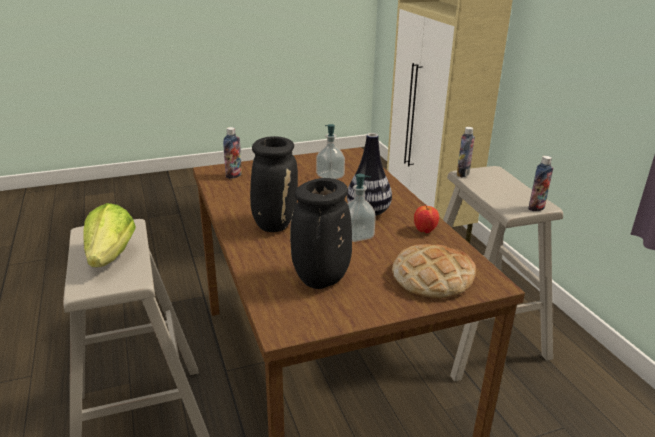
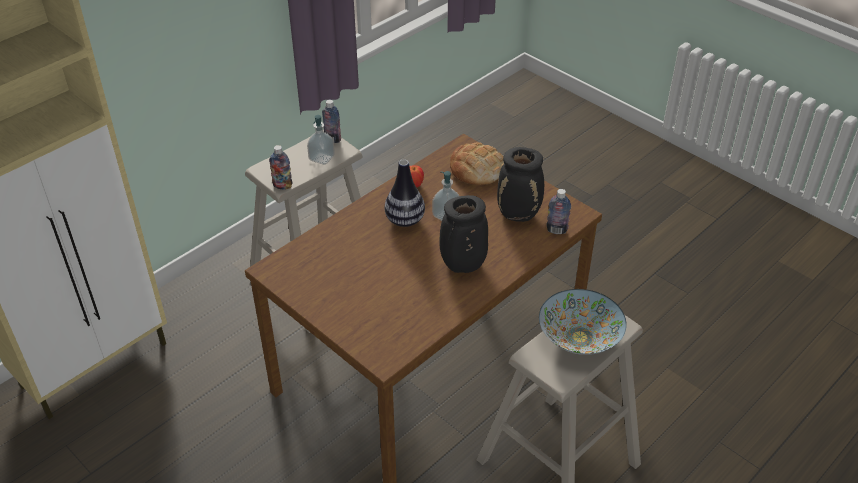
camera: 115 degrees left, 15 degrees up
(110, 257) = (579, 337): lettuce -> bowl
(234, 175) = (384, 336): bottle -> bottle (556, 230)
(330, 176) = (344, 266): soap dispenser -> soap dispenser (321, 158)

